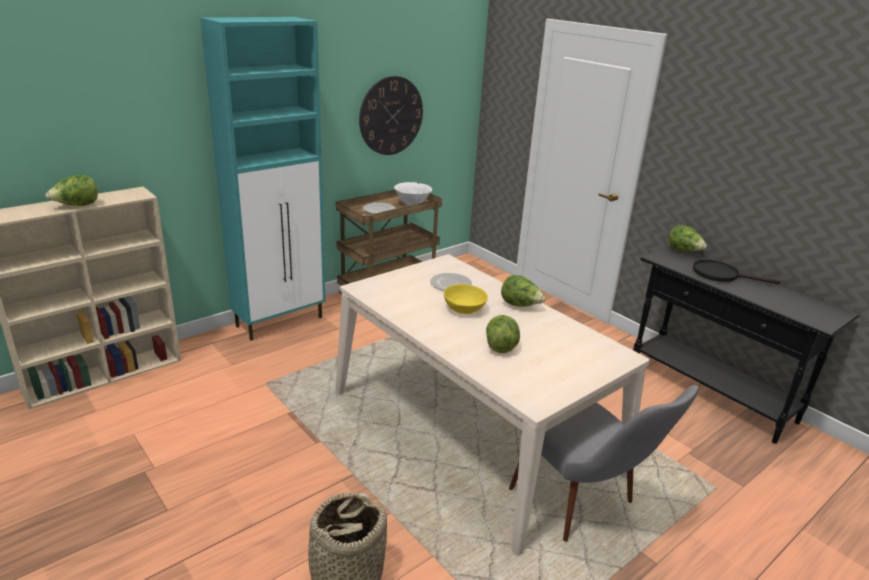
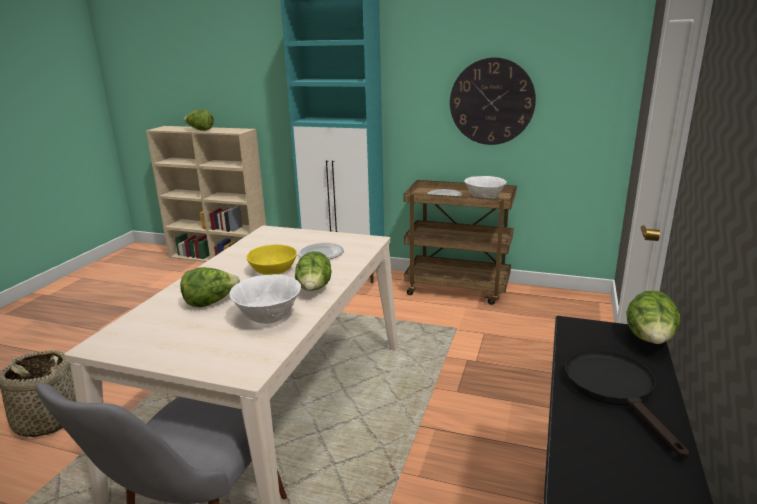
camera: 60 degrees right, 5 degrees down
(553, 332) = (268, 319): none -> white bowl

